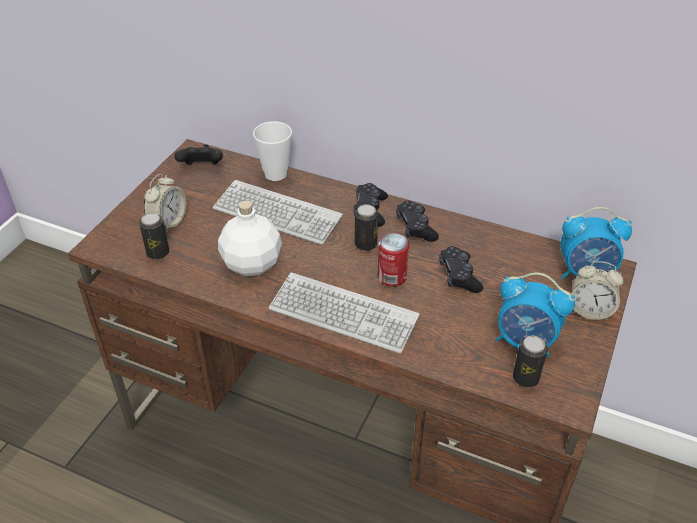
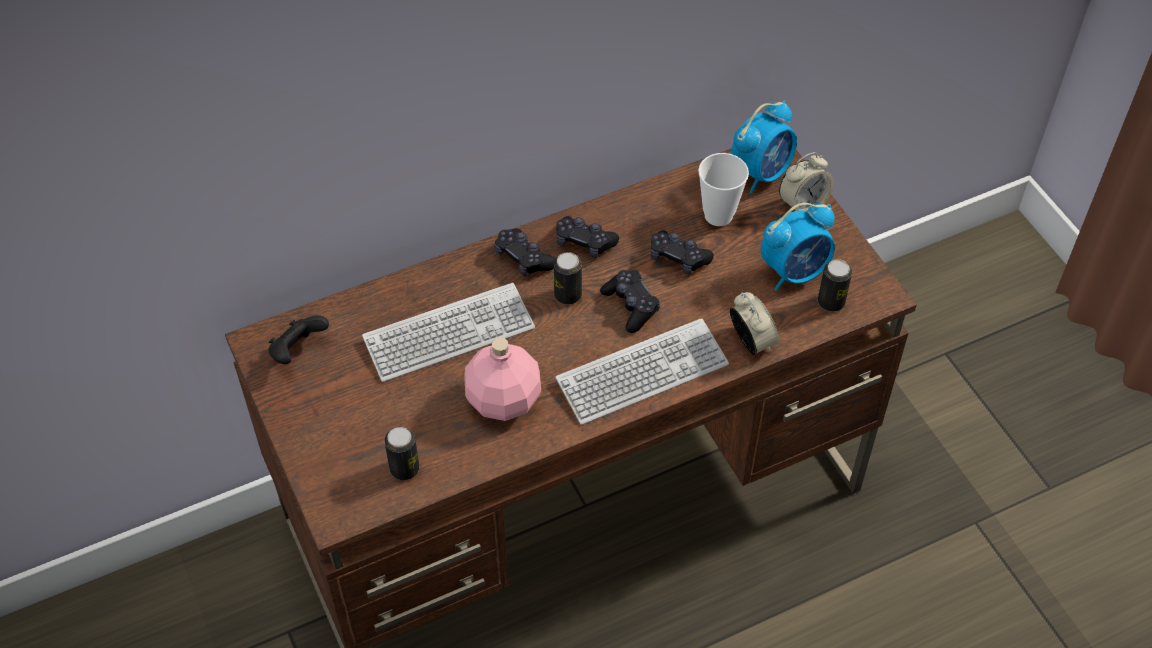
camera: 50 degrees left, 10 degrees up
(168, 222) = (362, 432): alarm clock -> alarm clock (751, 342)
(251, 264) = (503, 401): white bottle -> pink bottle
(275, 174) = (382, 295): cup -> cup (718, 215)
(392, 277) = (631, 306): can -> black game controller

